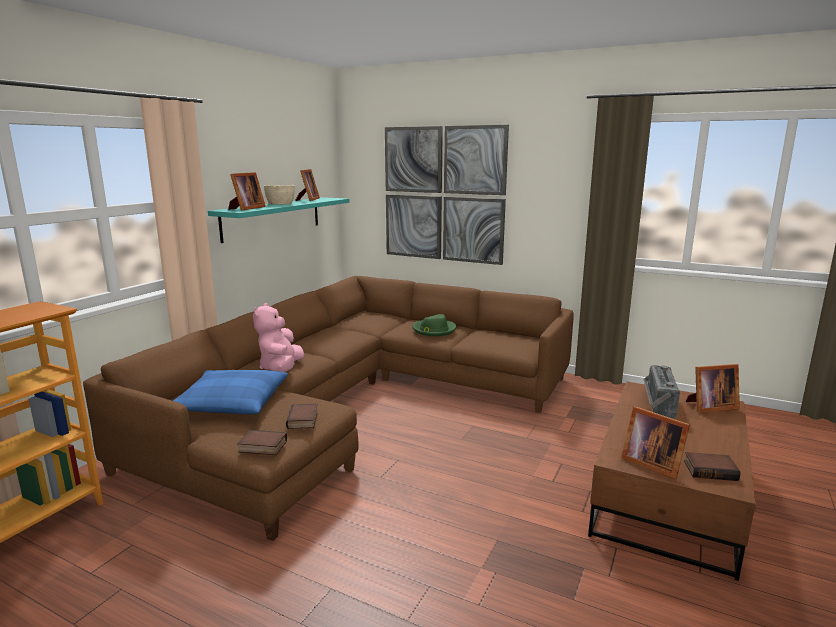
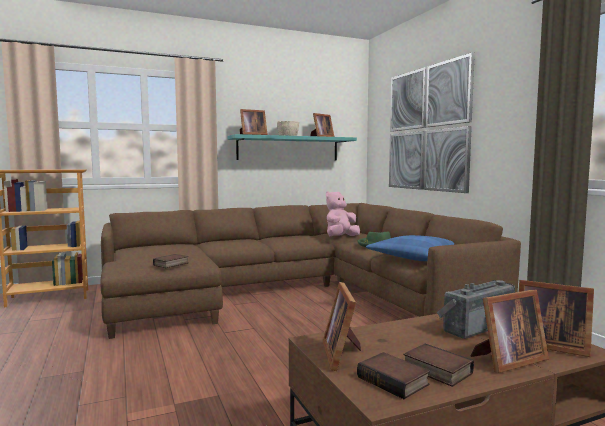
camera: 40 degrees right, 10 degrees down
(231, 403) = (159, 251): blue pillow -> blue pillow (413, 257)
(261, 447) = (123, 269): book -> book (435, 370)
(281, 369) = (224, 244): pink plush toy -> pink plush toy (341, 237)
(718, 428) = (507, 360): none -> picture frame

